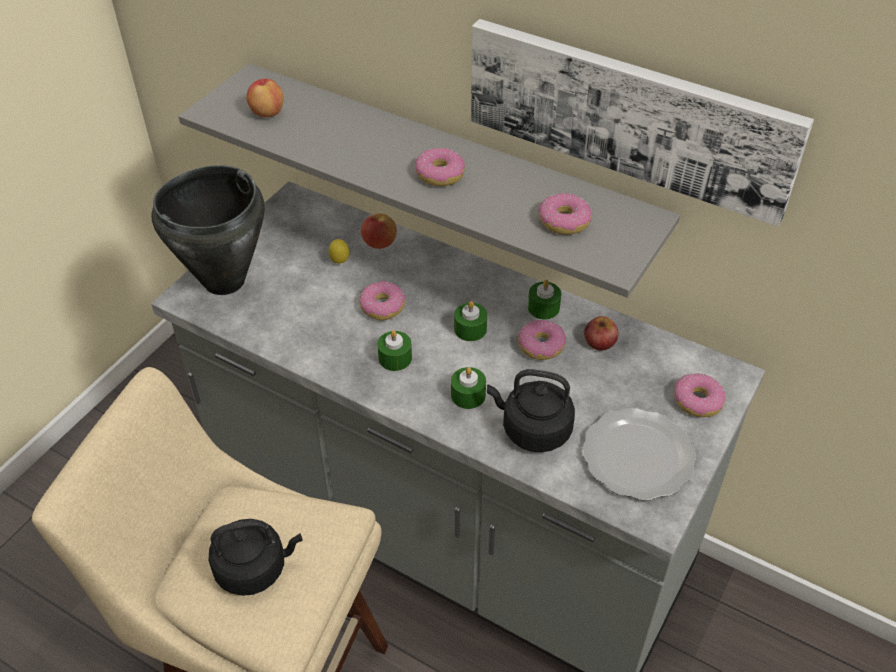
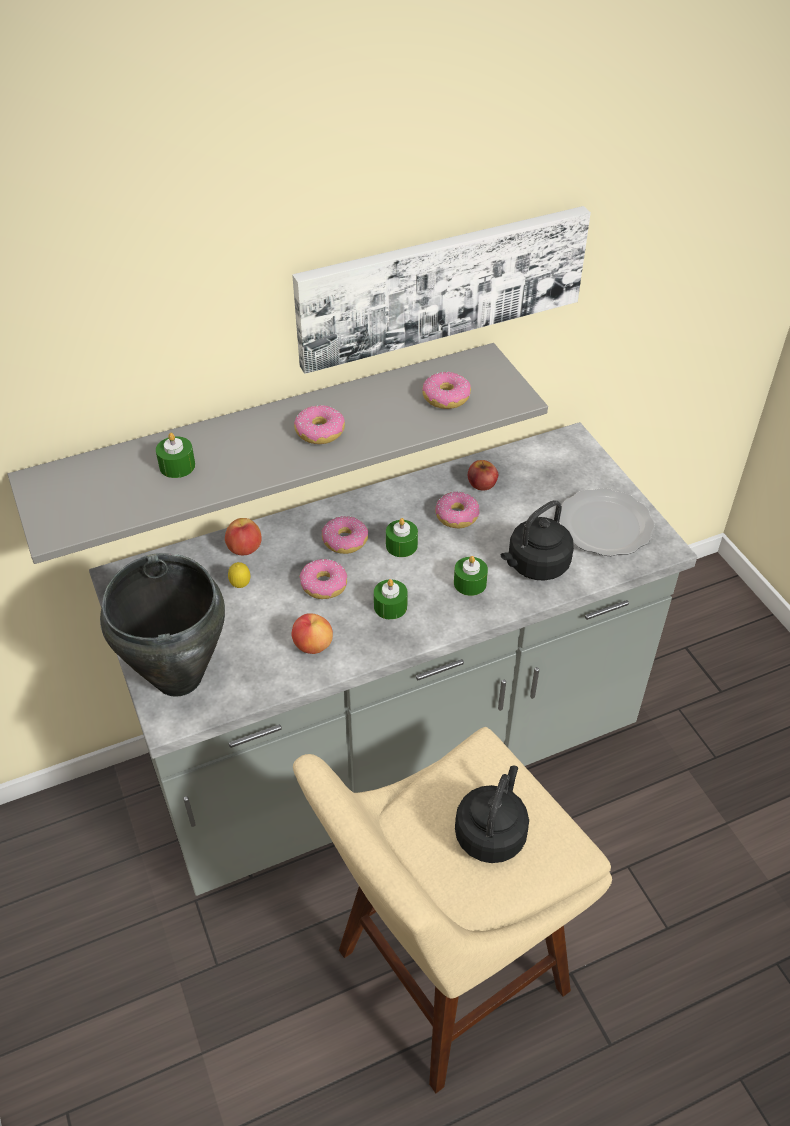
camera: 55 degrees left, 0 degrees up
(267, 113) = (107, 494): apple -> apple (312, 645)
(543, 308) = (419, 493): green candle -> green candle (177, 466)
(697, 401) = (580, 468): donut -> donut (344, 541)

